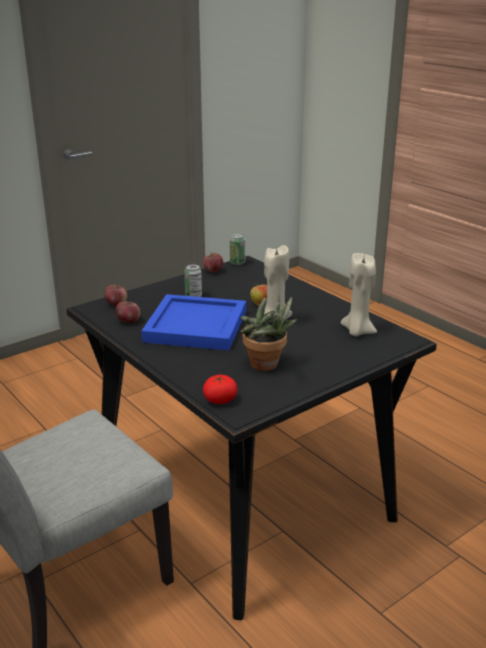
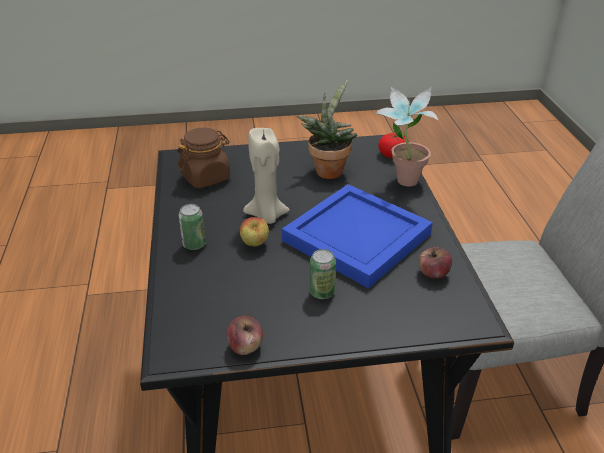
camera: 150 degrees left, 10 degrees up
(116, 304) = (437, 315): apple -> none
(191, 373) = (401, 183): none -> potted plant
(237, 263) = (187, 355): can -> can (194, 244)
(357, 331) = (206, 177): beige candle -> brown jar

